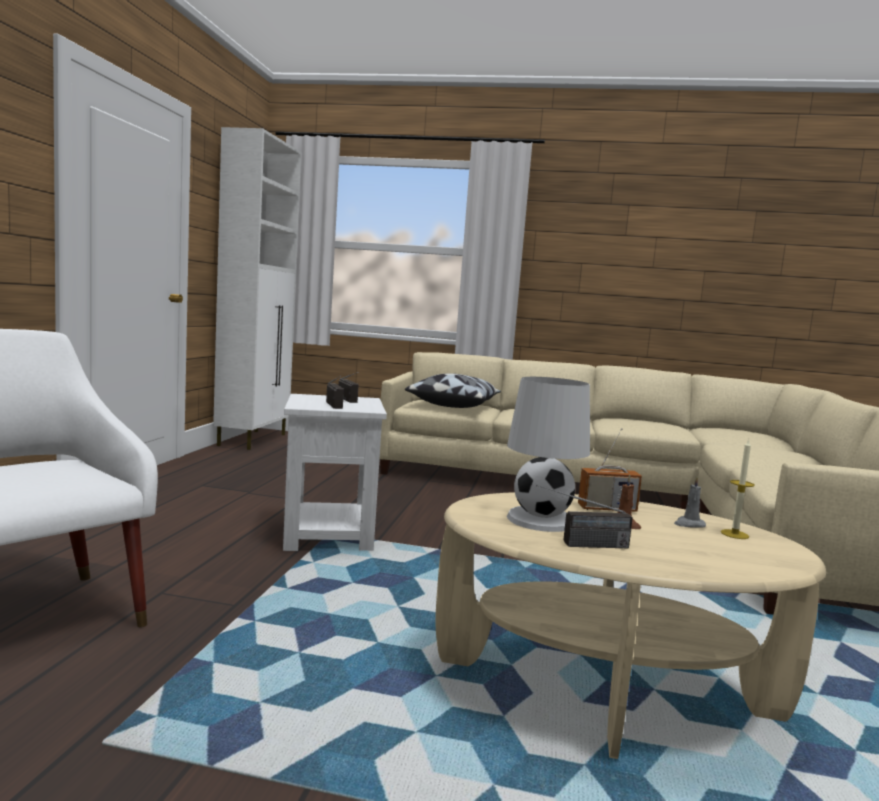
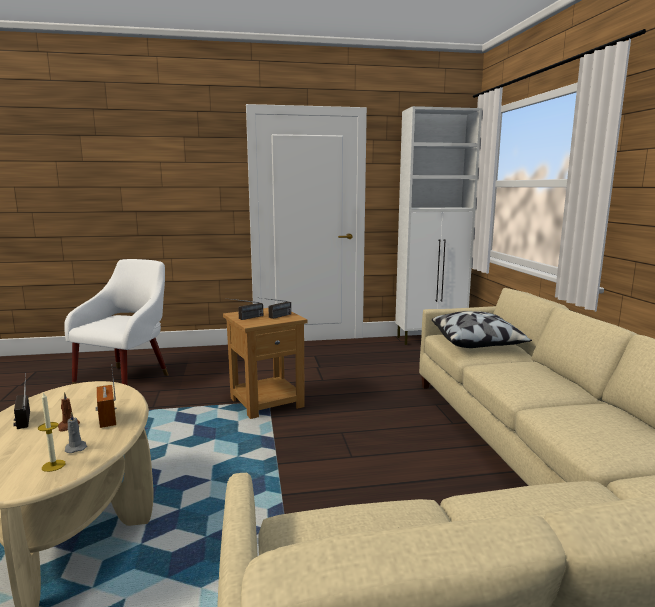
camera: 70 degrees right, 5 degrees up
(328, 535) = (267, 402): white side table -> brown side table
(540, 519) = (73, 402): white table lamp -> none

